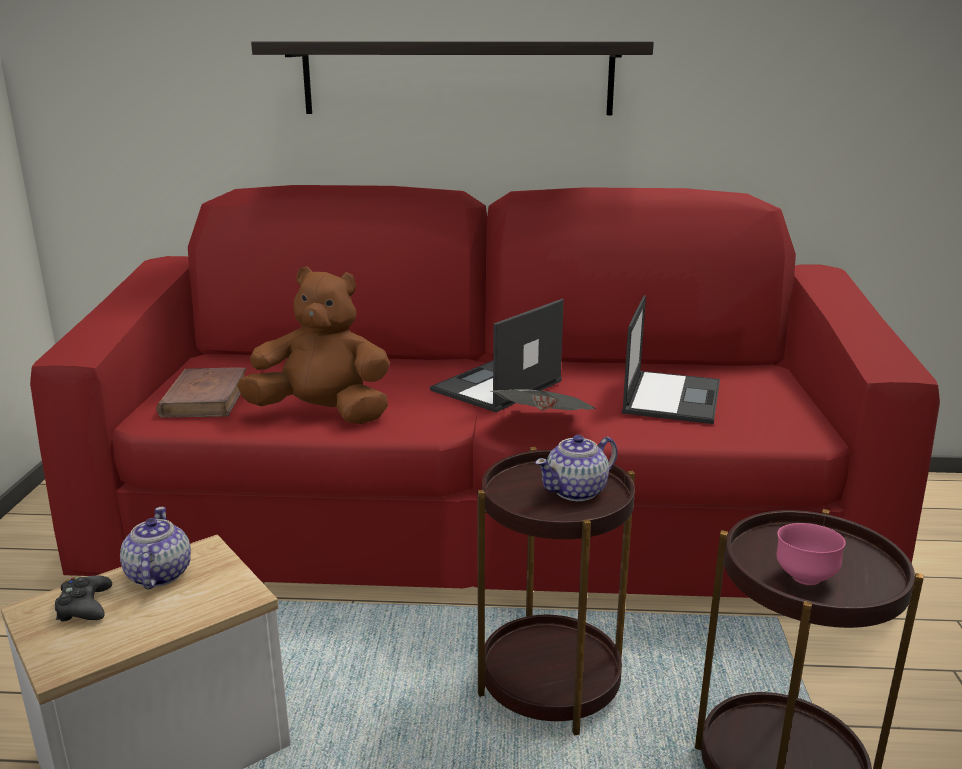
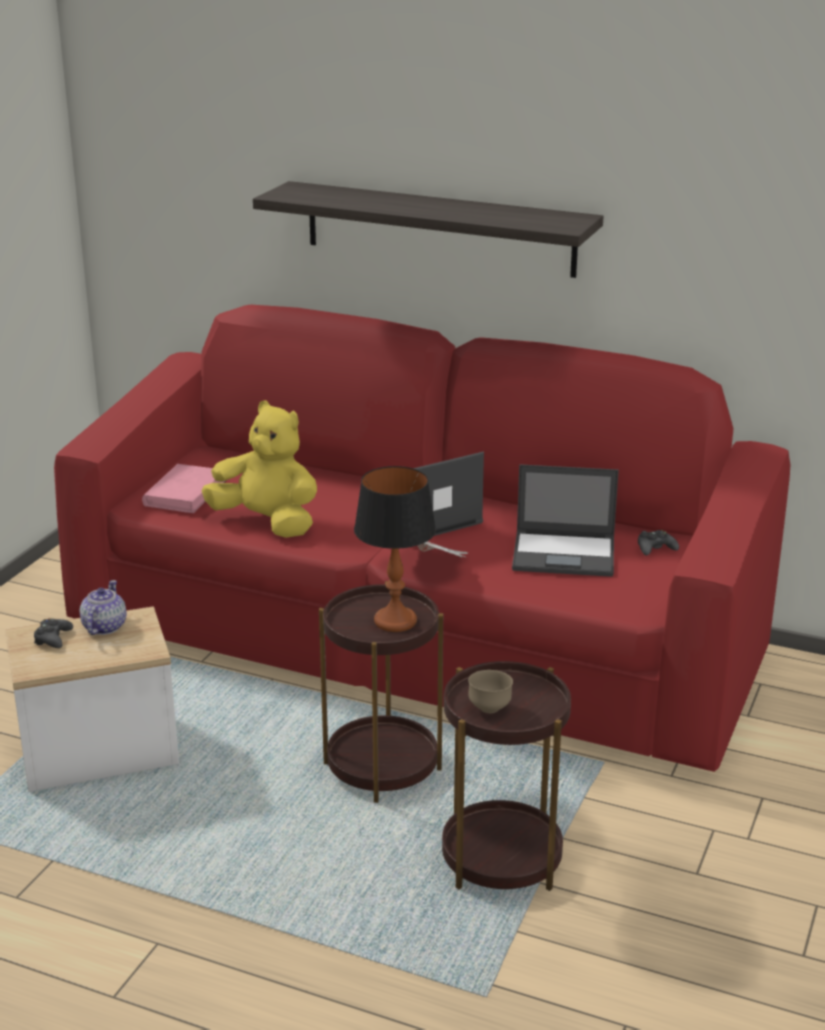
camera: 20 degrees right, 5 degrees up
(205, 398) = (185, 493): brown book -> pink book
(323, 414) = (267, 523): brown plush toy -> yellow plush toy
(577, 491) = (396, 621): teapot -> table lamp
(671, 397) = (565, 554): laptop -> laptop turned 60 degrees clockwise
(750, 379) = (655, 548): none -> black game controller
(804, 578) = (489, 708): pink bowl -> brown bowl

